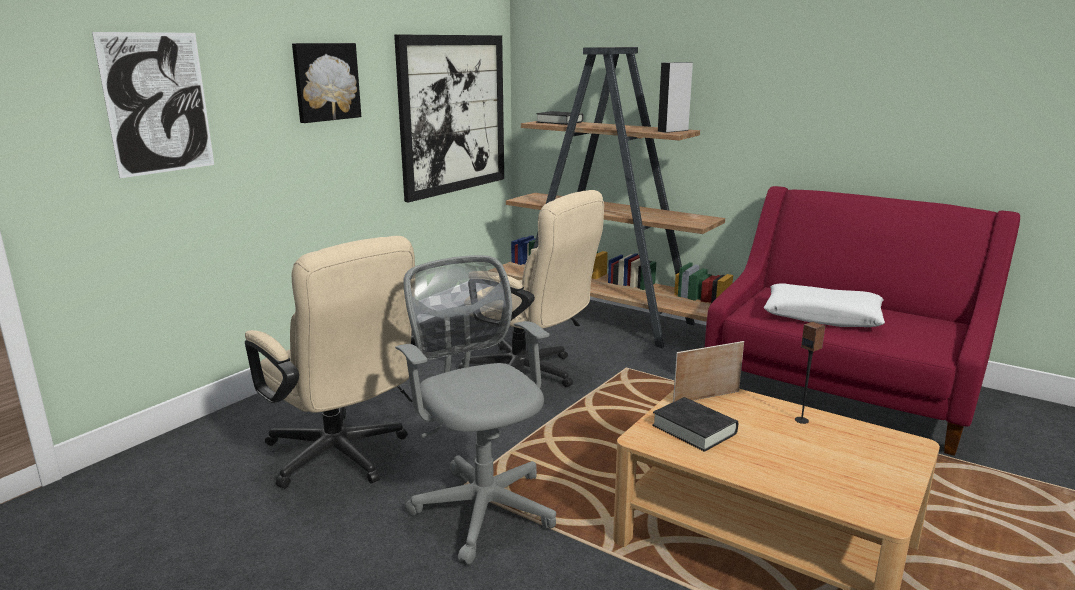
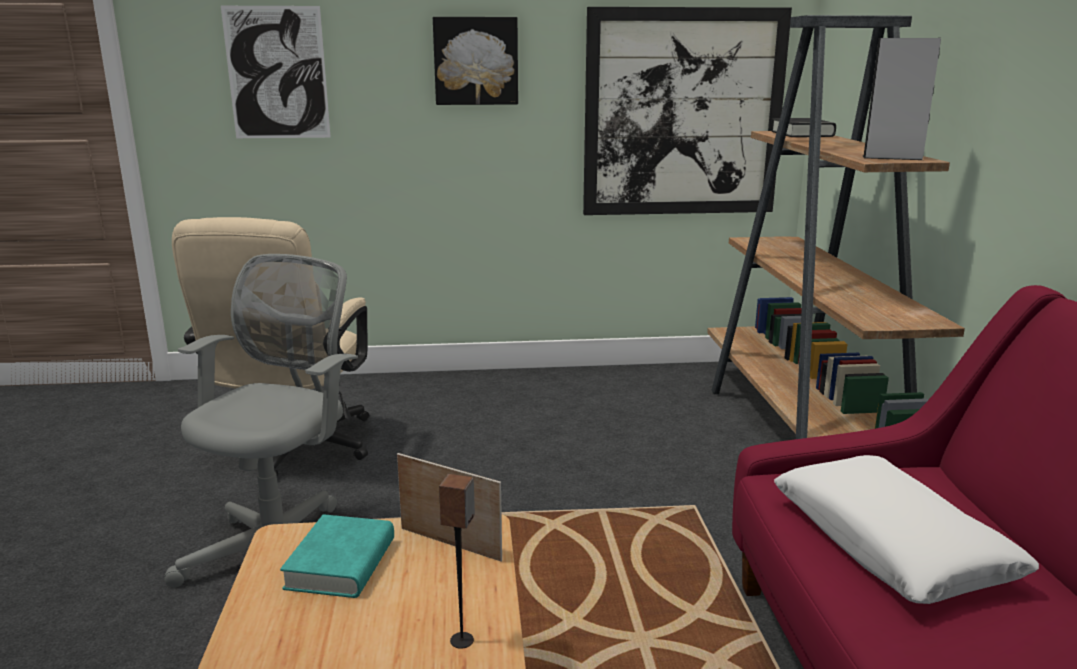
camera: 50 degrees right, 0 degrees up
(529, 374) = (578, 459): beige office chair -> none
(694, 429) = (341, 564): black book -> turquoise book

